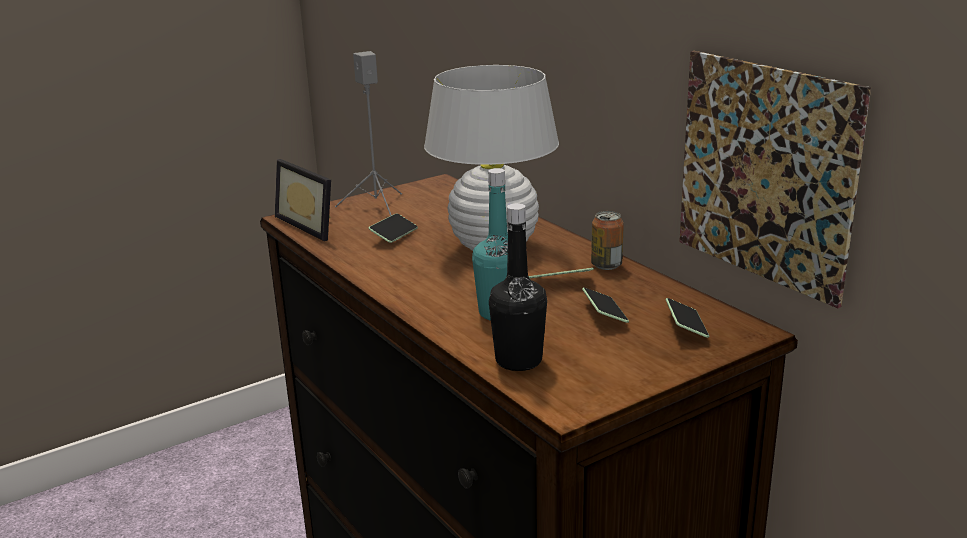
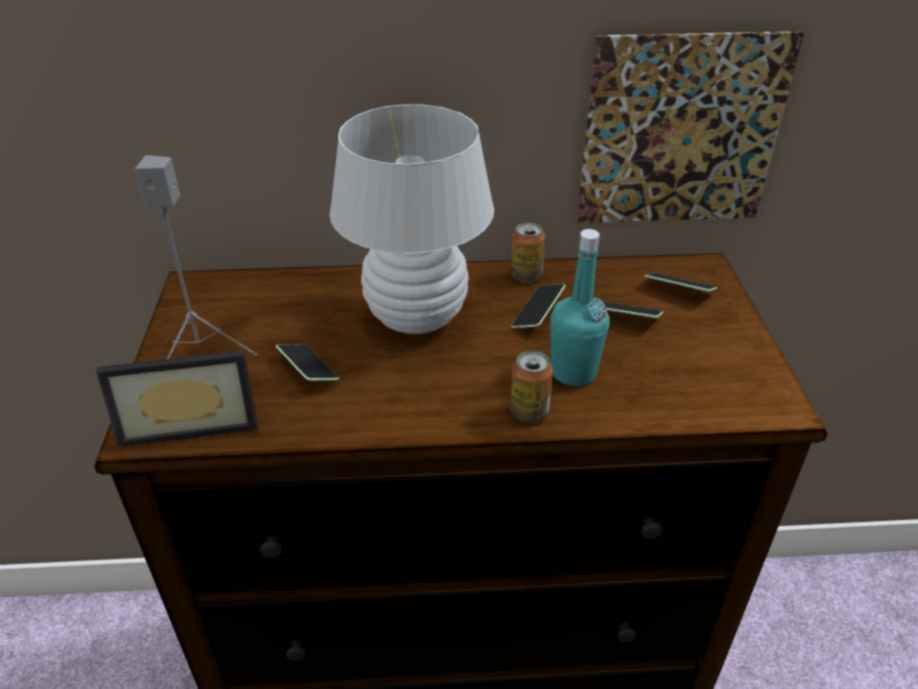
camera: 60 degrees left, 15 degrees up
(432, 309) = (529, 412): none -> can
(518, 360) = (680, 399): black bottle -> none

